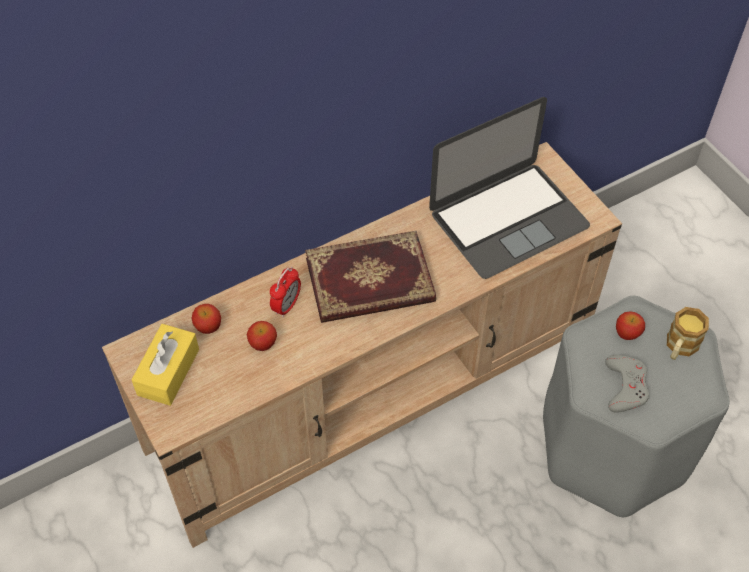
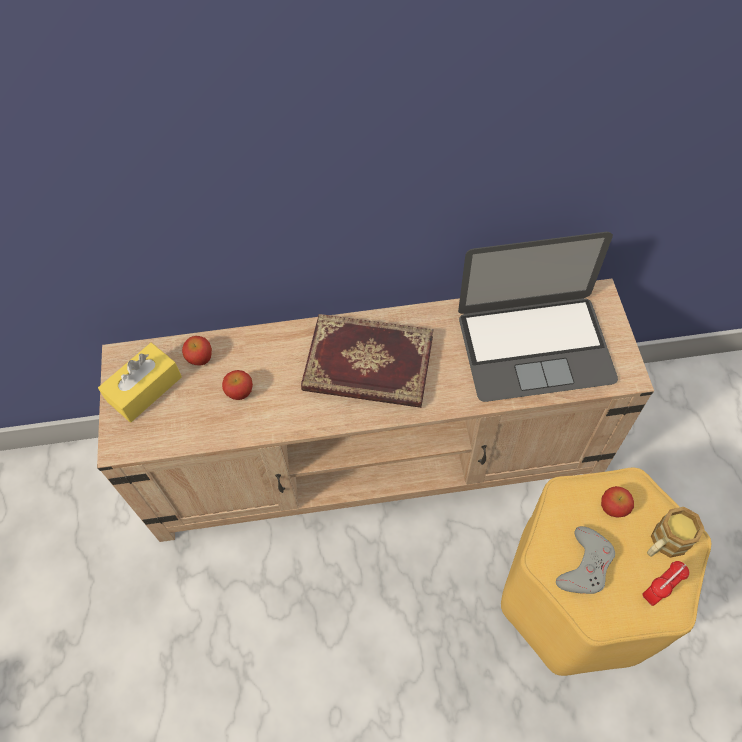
camera: 25 degrees right, 5 degrees up
(286, 305) = (279, 362): alarm clock -> alarm clock (656, 591)
(613, 448) = (577, 600): grey stool -> yellow stool

